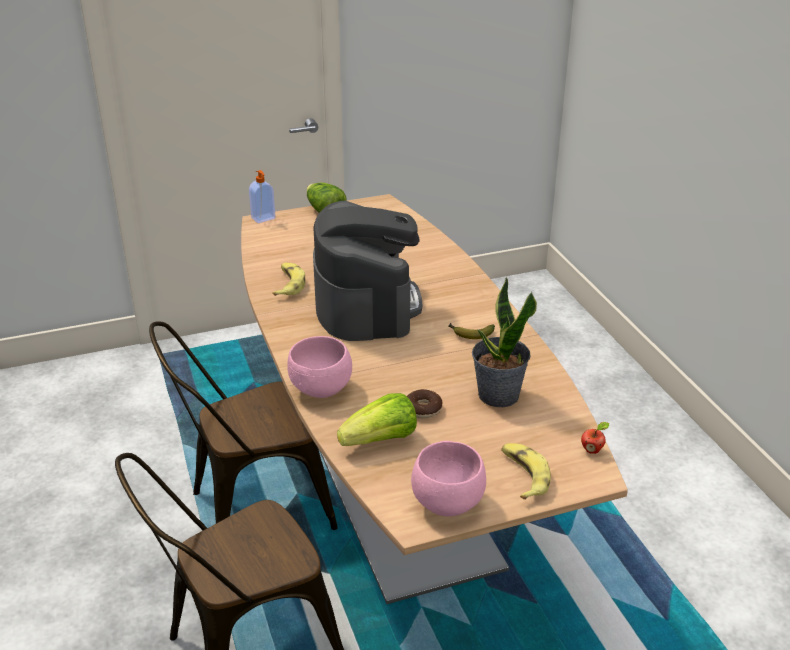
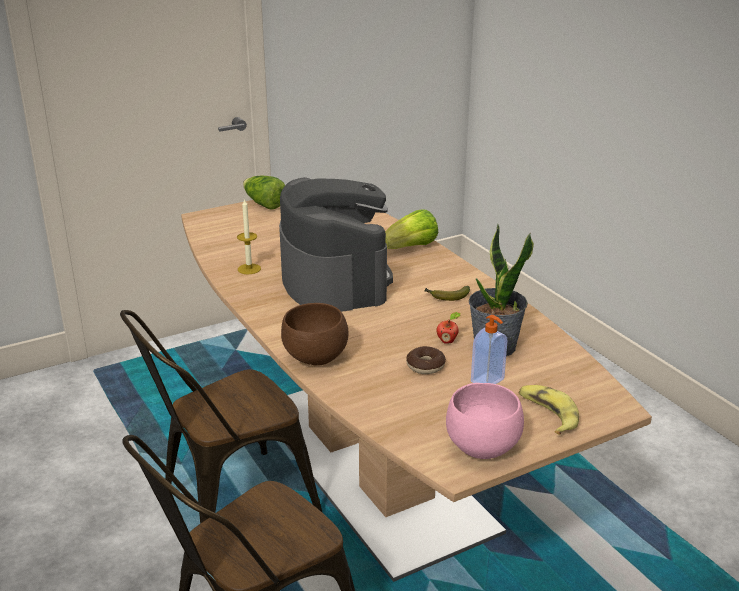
camera: 10 degrees left, 5 degrees down
(263, 218) = (204, 214): soap dispenser -> soap dispenser (488, 381)
(288, 284) = (249, 269): banana -> candle
(322, 390) = (316, 359): pink bowl -> brown bowl
(381, 440) = (394, 398): lettuce -> lettuce (411, 248)
(592, 450) = (604, 385): apple -> apple (447, 341)

